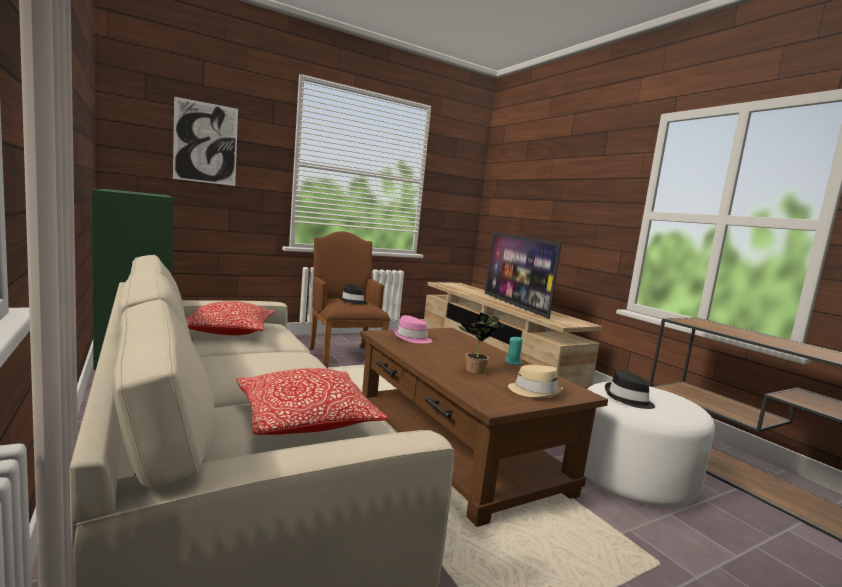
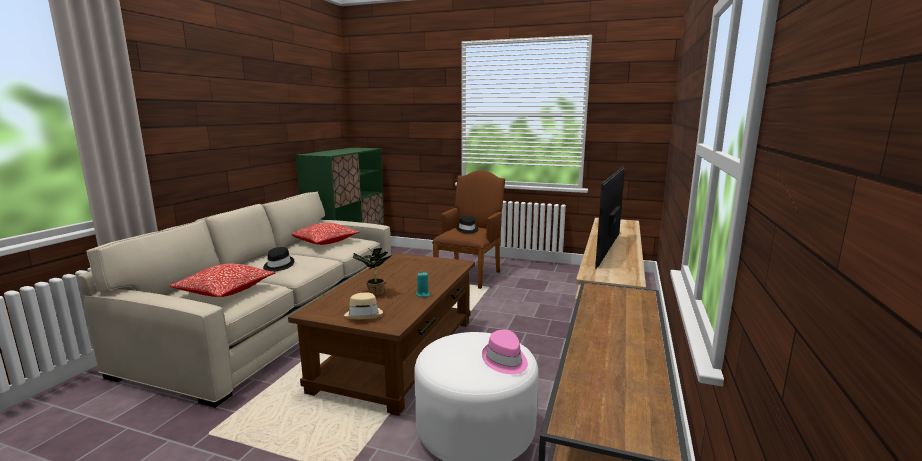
camera: 50 degrees right, 5 degrees up
(206, 143) = (402, 109): picture -> none
(412, 338) = (410, 263): pink hat -> pink hat (505, 360)
(628, 399) = (451, 348): black hat -> black hat (278, 266)

